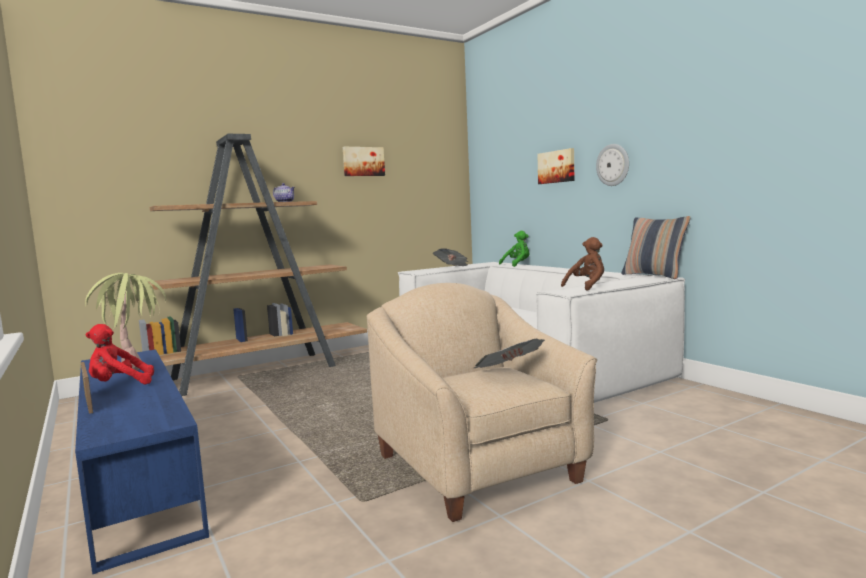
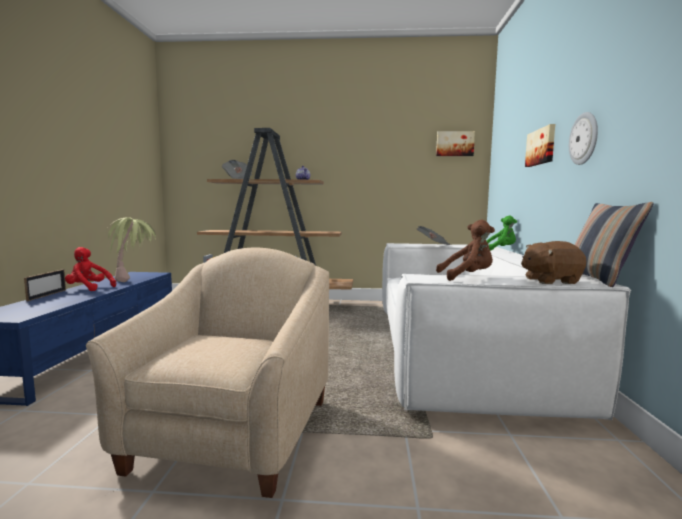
camera: 35 degrees right, 0 degrees up
(363, 161) = (381, 150): picture -> picture (454, 144)
(508, 373) = (239, 348): newspaper -> newspaper (238, 179)
(638, 280) = (550, 281): none -> brown plush toy

